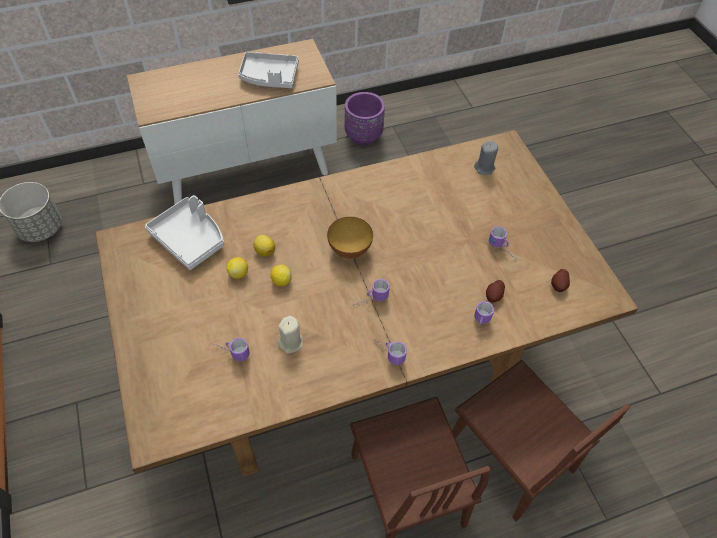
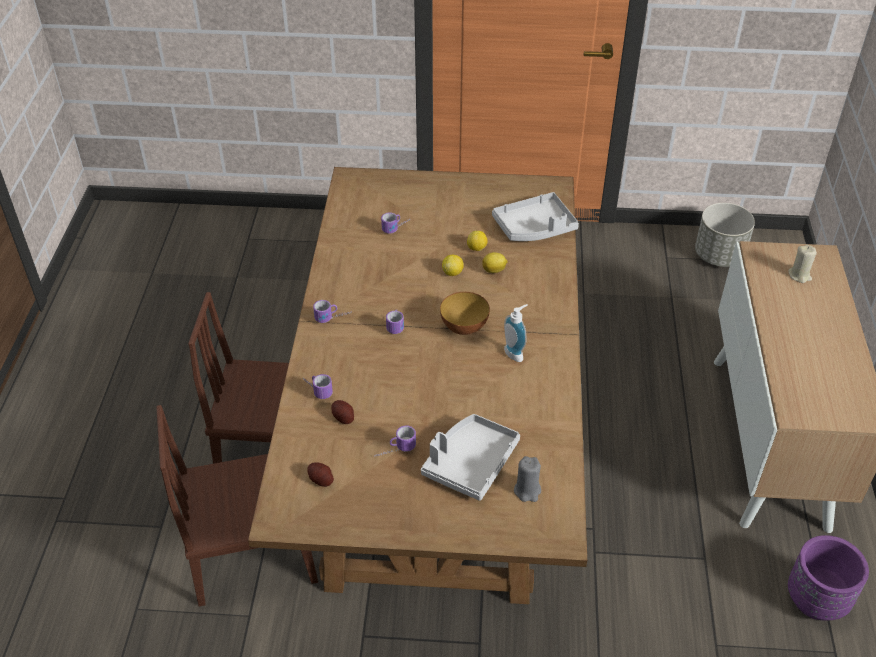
camera: 115 degrees right, 10 degrees down
(269, 77) = (806, 364): grey tray -> grey tray (470, 463)
(291, 342) = (384, 263): beige candle -> beige candle (799, 275)
(360, 208) = (516, 353): none -> soap dispenser

